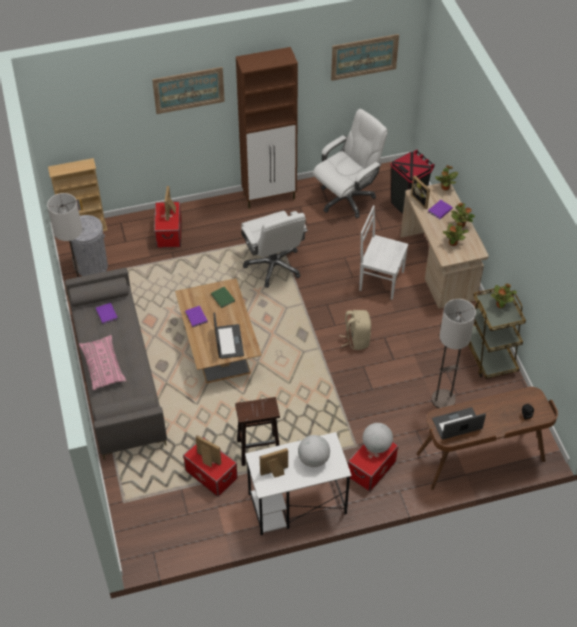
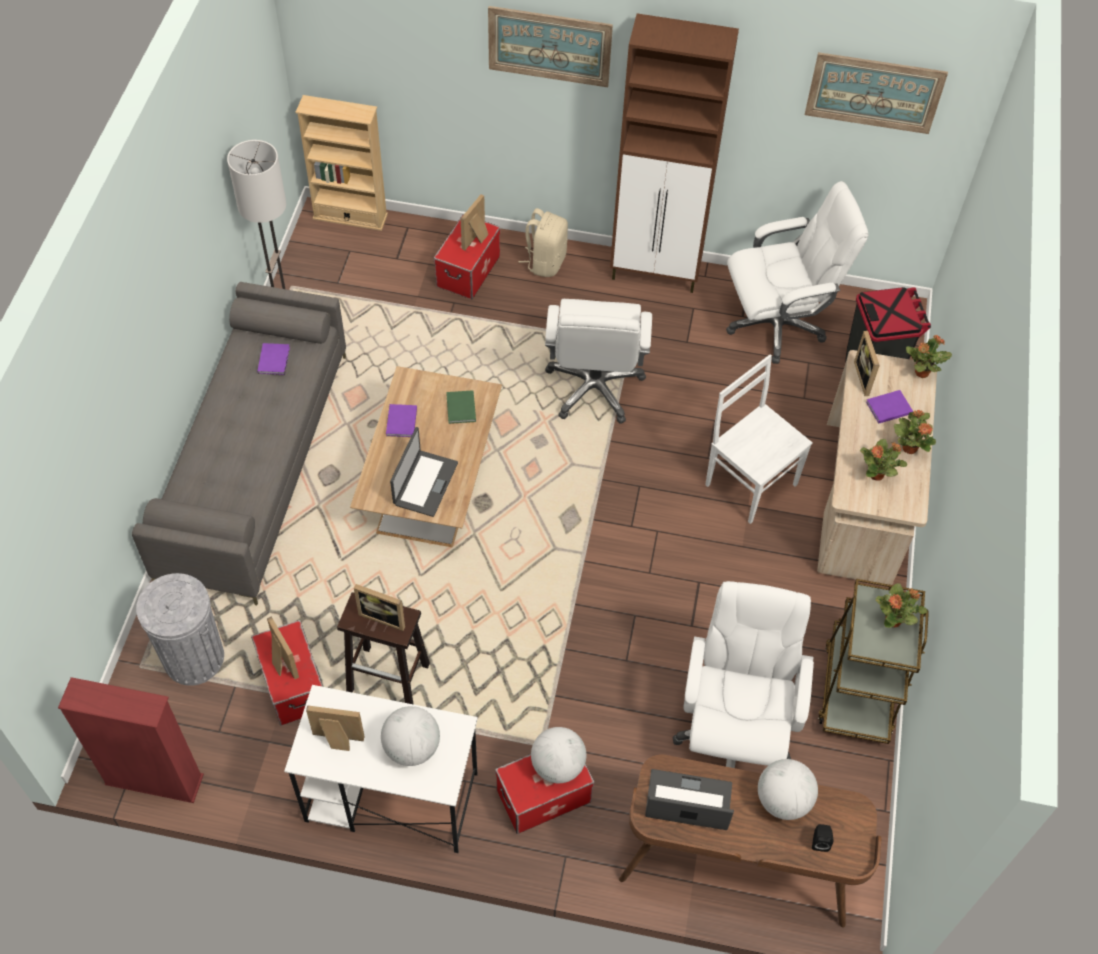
camera: 25 degrees right, 5 degrees up
(92, 266) = (326, 278): grey trash can -> grey trash can (194, 658)
(103, 366) = (216, 441): pink pillow -> none
(169, 552) = (154, 780): none -> red bookcase
(259, 407) = (384, 616): none -> picture frame
(356, 340) = (651, 566): beige backpack -> beige backpack (545, 262)
(443, 399) = (732, 733): floor lamp -> white office chair
(499, 405) = (783, 800): none -> globe

